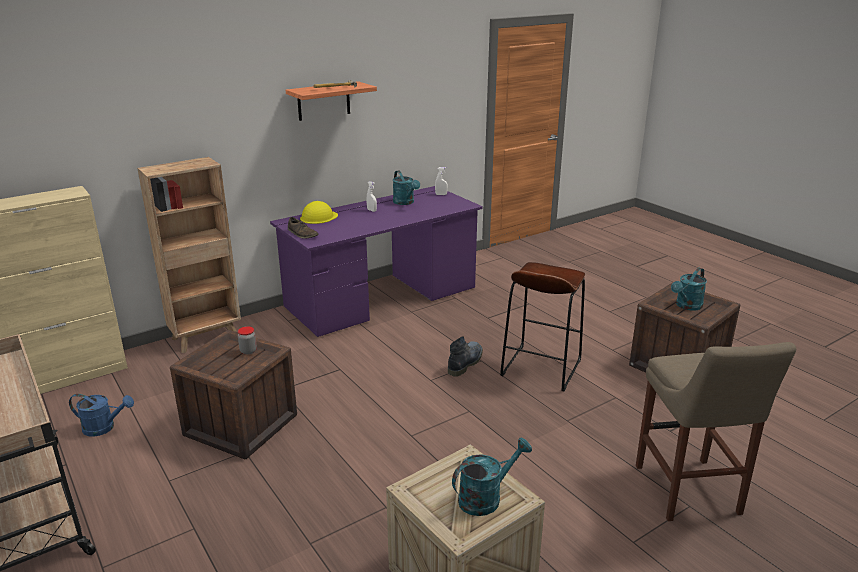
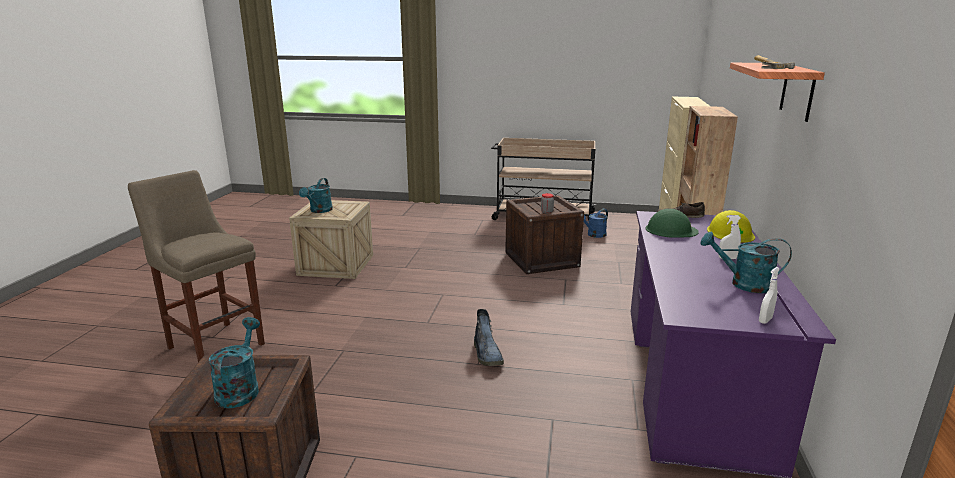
camera: 135 degrees right, 5 degrees down
(341, 230) = (671, 230): none -> green hard hat
(540, 368) = (414, 385): brown stool -> none

